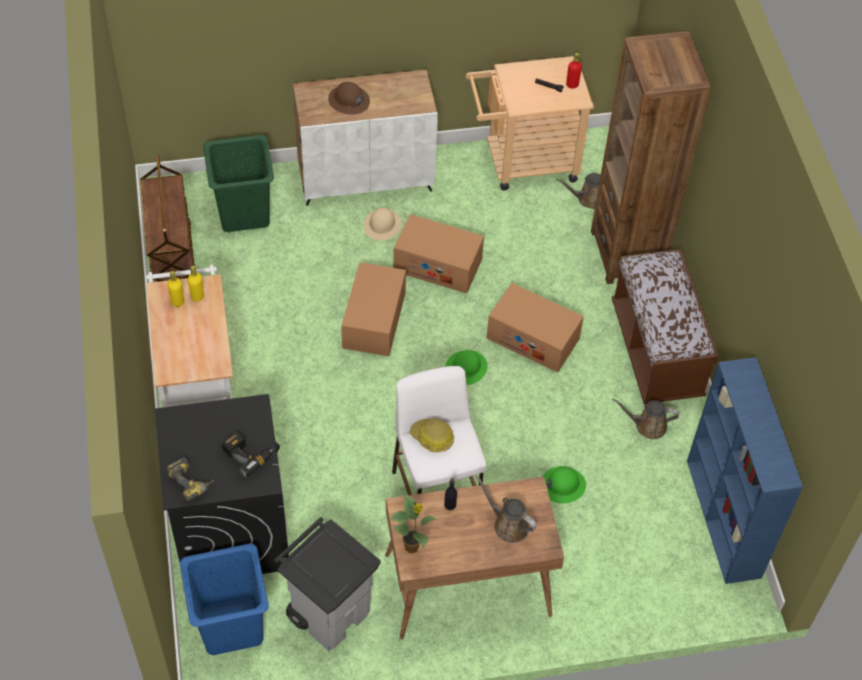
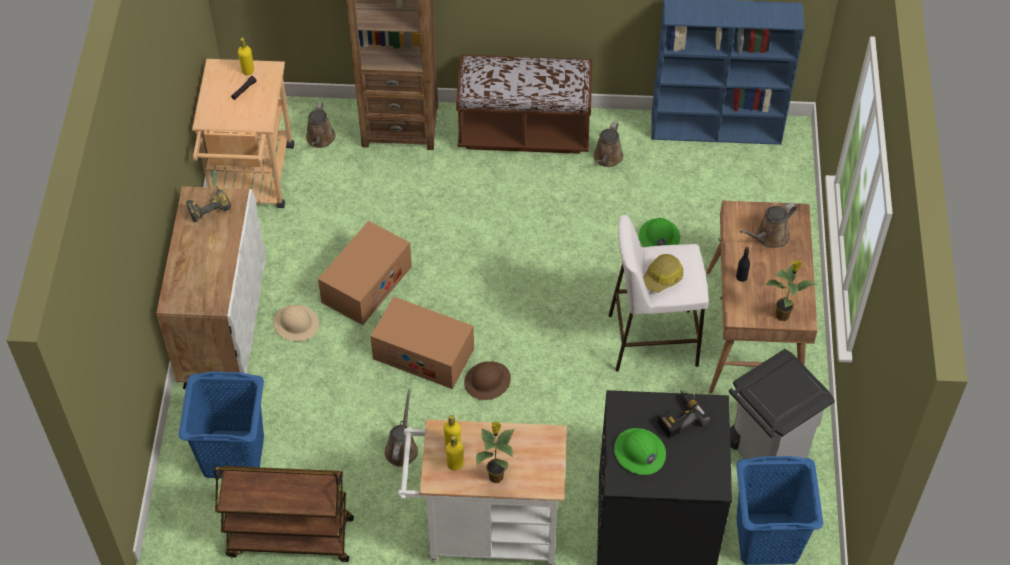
camera: 75 degrees left, 0 degrees up
(171, 332) = (496, 475): none -> potted plant
(192, 481) = (702, 471): power drill -> power drill (208, 206)
(244, 213) = (234, 454): green laundry basket -> blue laundry basket
(273, 323) = (402, 448): none -> brown watering can
(349, 101) = (204, 264): brown hard hat -> brown hard hat (487, 381)
(465, 368) = (506, 286): green hard hat -> green hard hat (639, 452)
(533, 338) = (483, 223): cardboard box -> none
(572, 85) = (248, 70): red bottle -> yellow bottle

